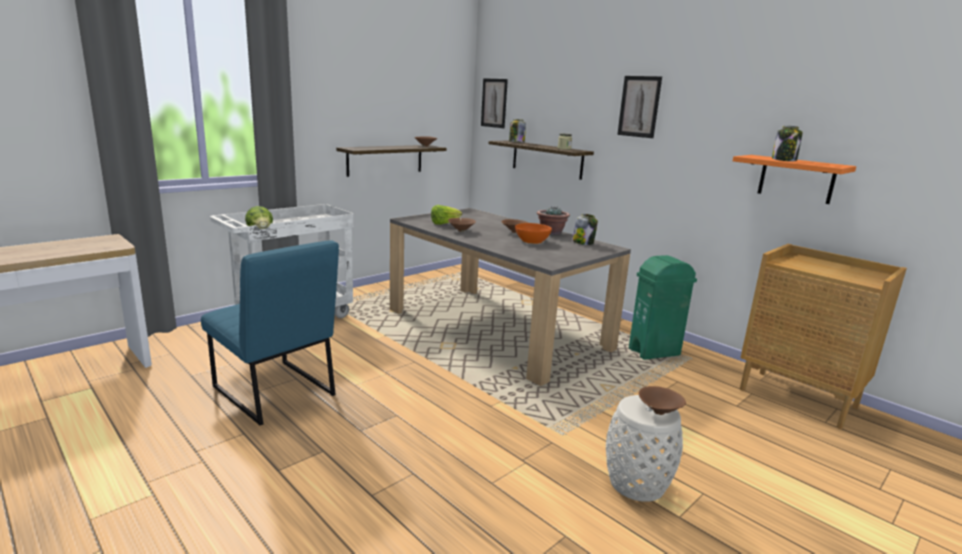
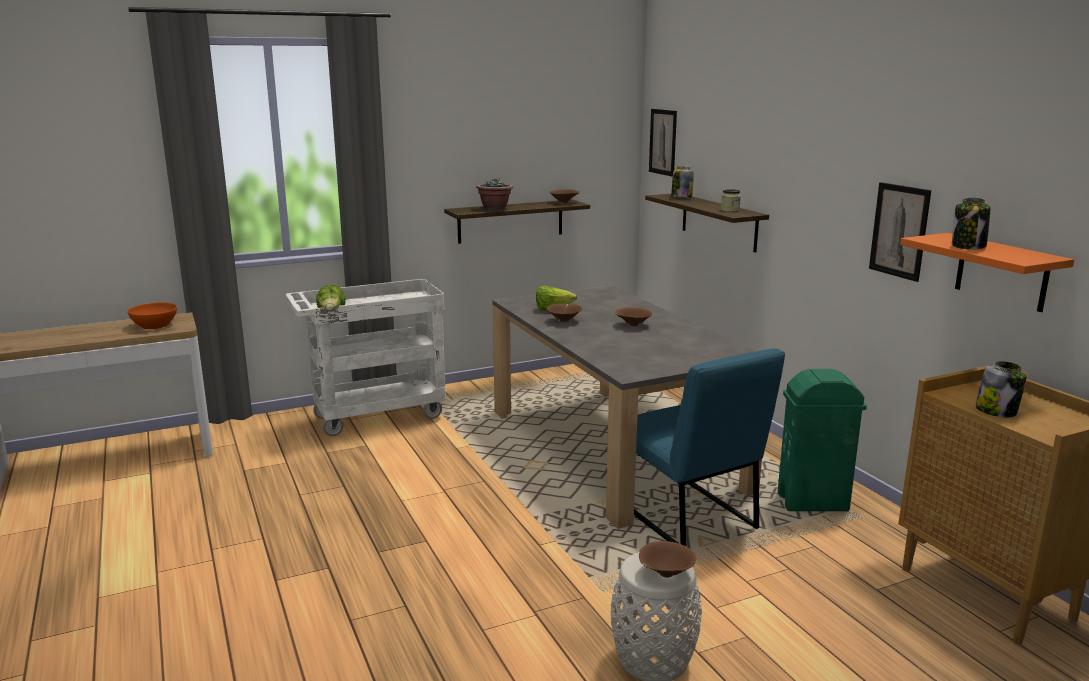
camera: 20 degrees right, 0 degrees up
(275, 392) = (314, 498): blue chair -> blue chair (687, 517)
(532, 241) = (642, 339): orange bowl -> orange bowl (154, 325)
(551, 233) = (683, 328): potted plant -> potted plant (494, 208)
(583, 242) = (712, 345): jar -> jar (996, 411)
(639, 106) = (818, 156): picture -> picture (899, 231)

